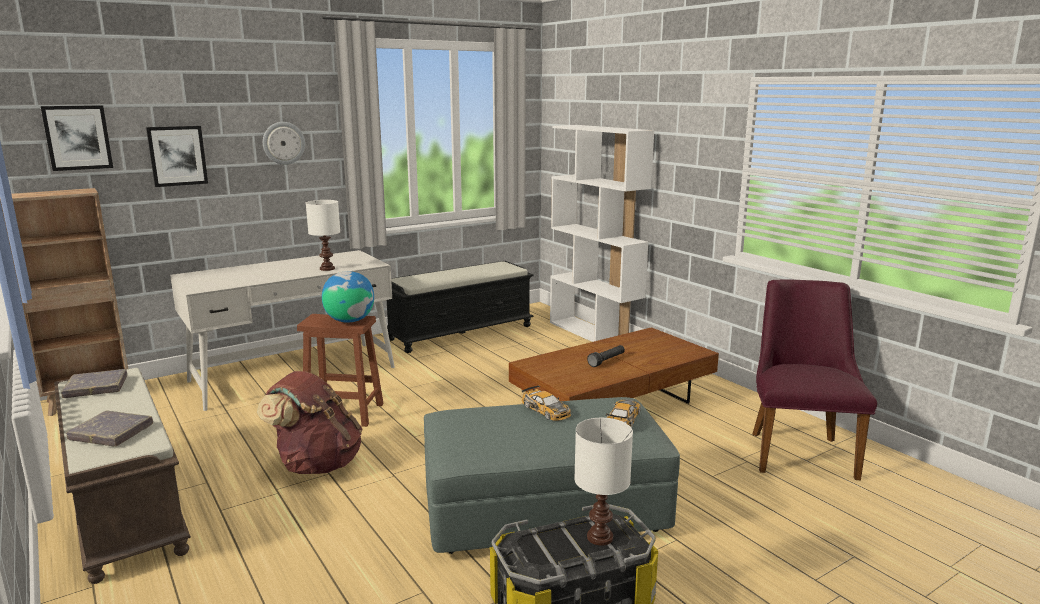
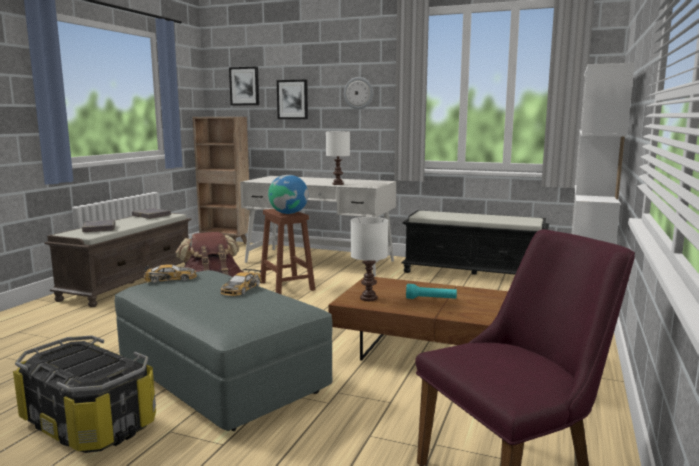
camera: 55 degrees right, 5 degrees down
(599, 538) = (92, 369): white table lamp -> white table lamp (368, 298)
(607, 361) = (431, 299): black flashlight -> turquoise flashlight
(623, 419) = (254, 311): toy car -> toy car (171, 279)

